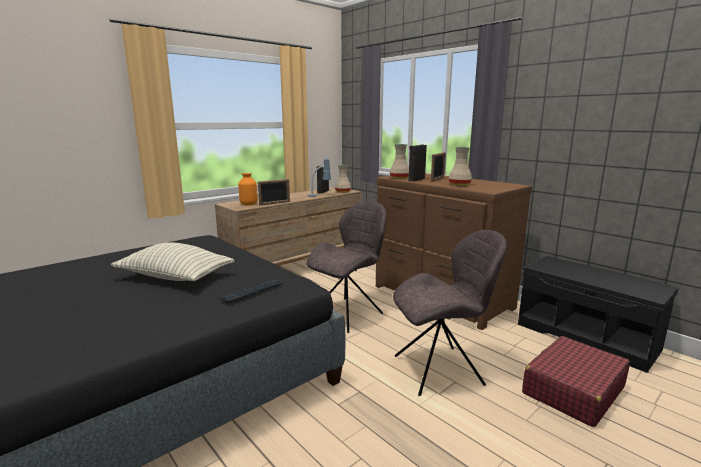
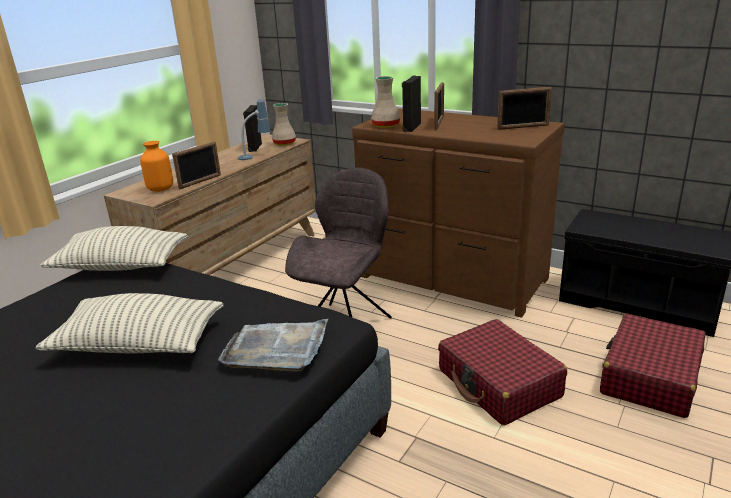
camera: 15 degrees left, 10 degrees up
(200, 240) = (120, 266): none -> pillow
(253, 291) = (276, 348): keyboard -> grey tray
(441, 370) = (499, 384): grey chair -> red suitcase
(460, 184) = (477, 132): beige vase -> none
(497, 185) = (523, 127): none -> picture frame

